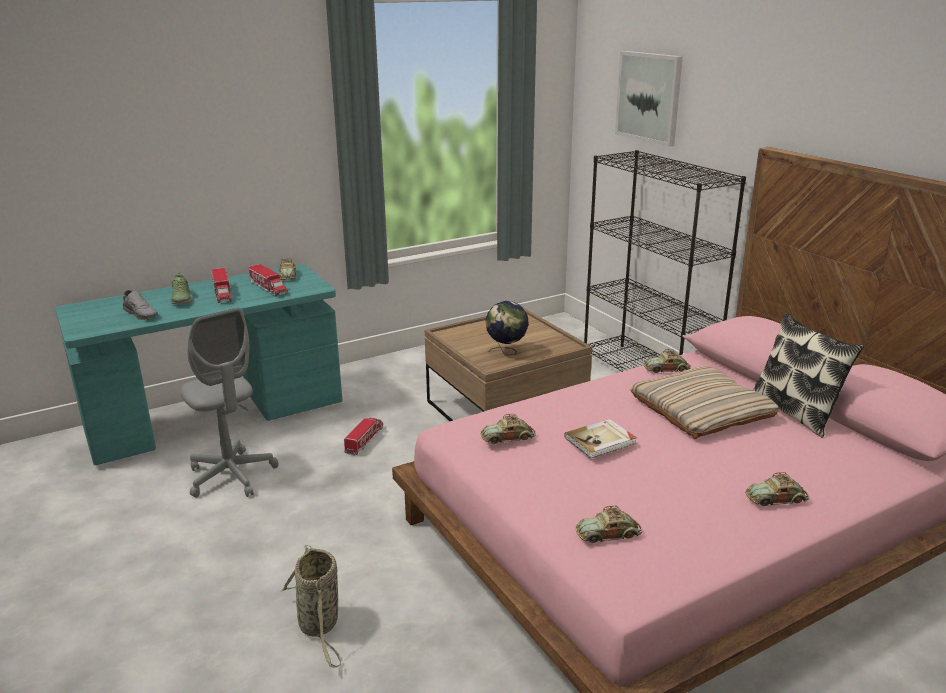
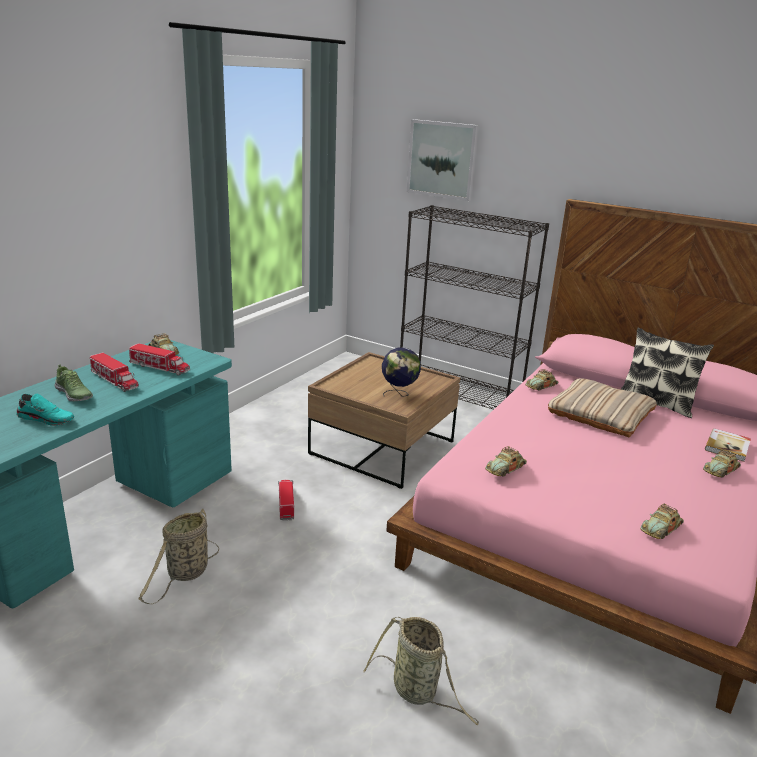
camera: 30 degrees left, 0 degrees up
(142, 314) = (47, 419): grey shoe -> turquoise shoe
(231, 476) = (186, 574): grey office chair -> basket
(601, 441) = (572, 454): book -> book (728, 446)

